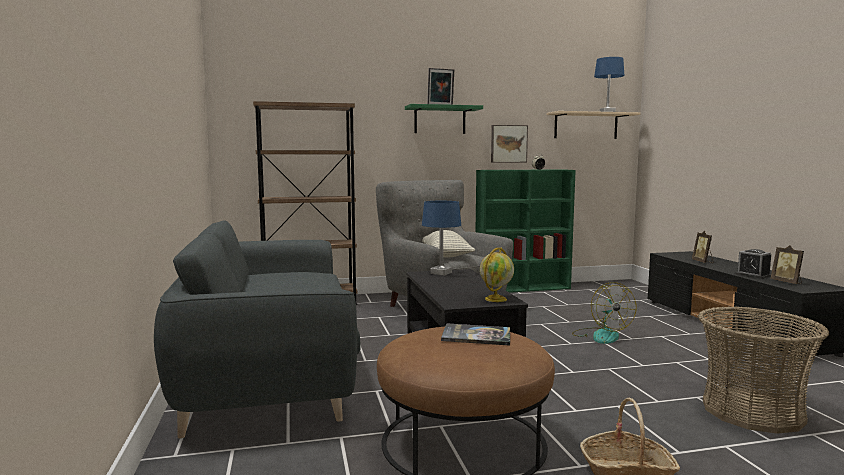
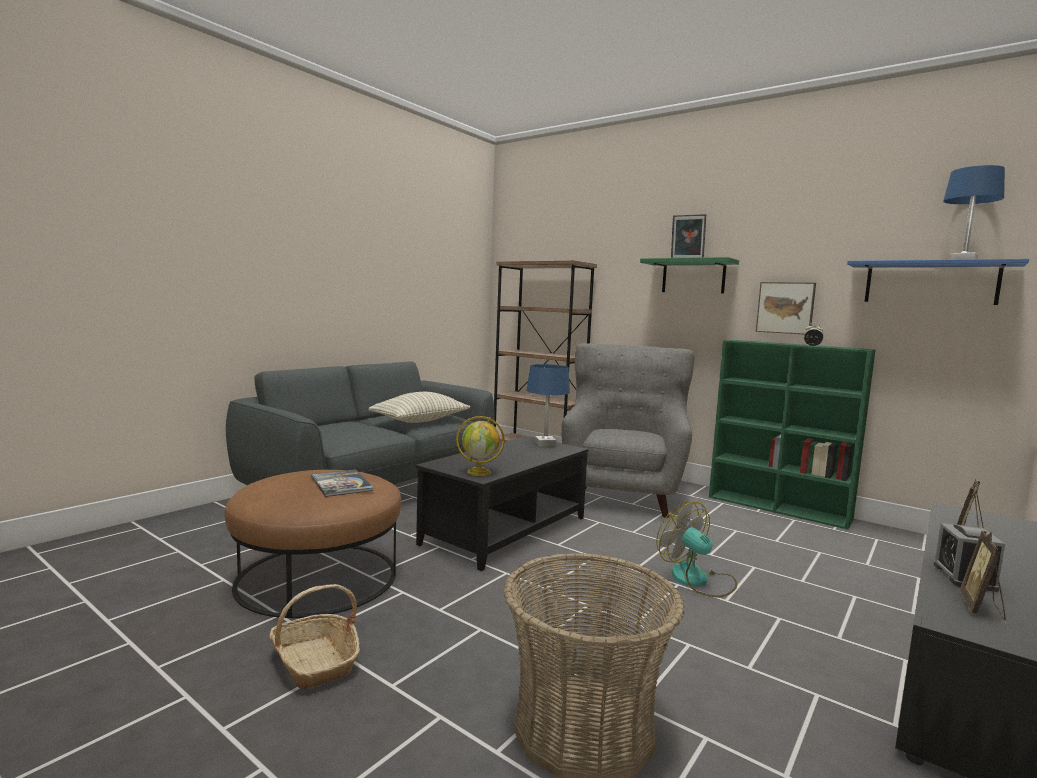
camera: 50 degrees right, 0 degrees up
(445, 256) = (622, 434): pillow -> pillow (420, 421)
(586, 126) = (930, 283): beige shelf -> blue shelf
(601, 335) = (697, 580): fan -> fan turned 105 degrees clockwise

